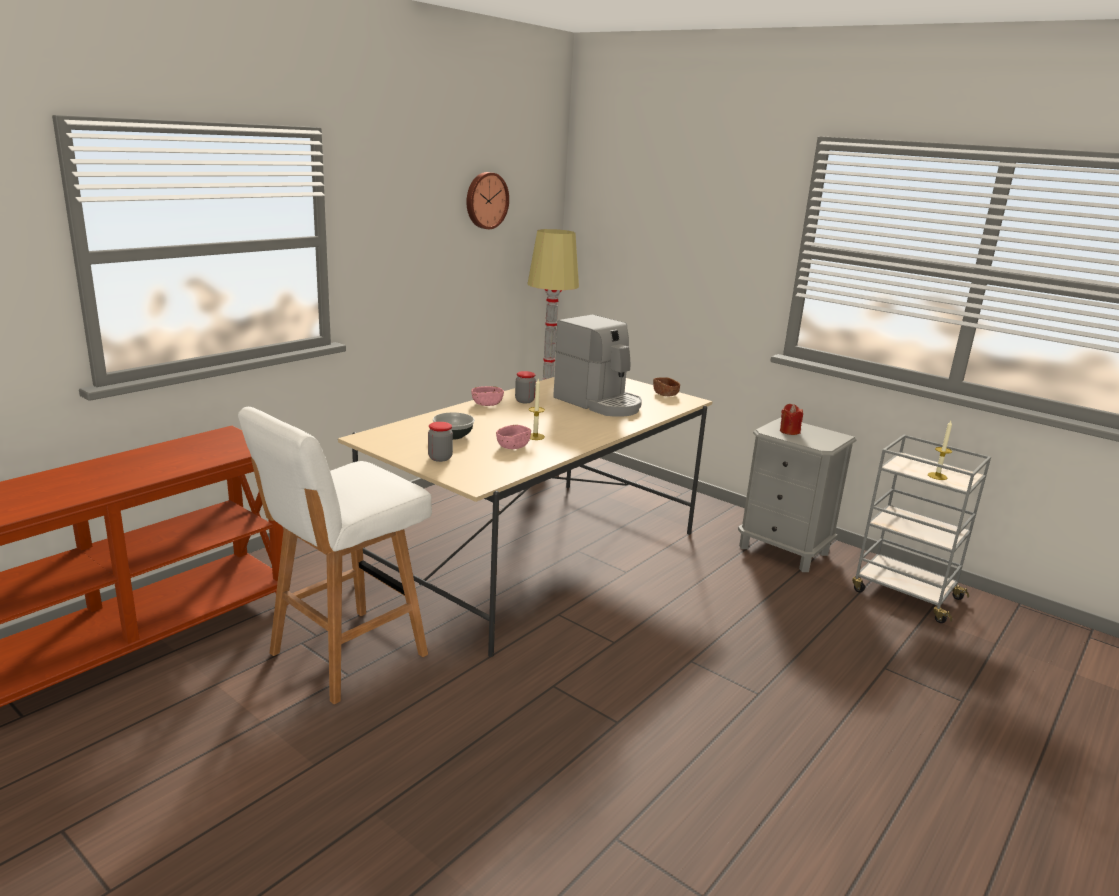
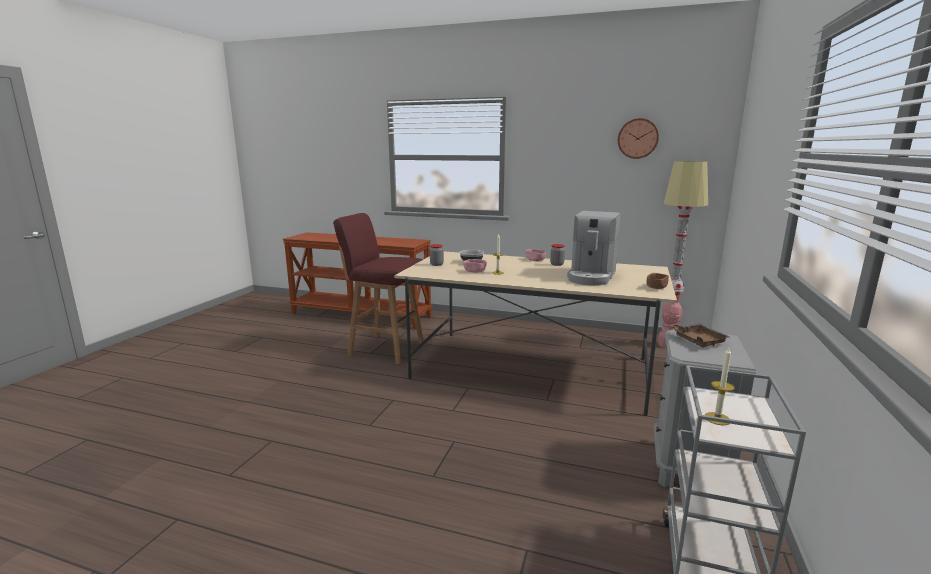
camera: 70 degrees right, 5 degrees down
(345, 655) = (385, 348): white stool -> red stool
(789, 431) = (697, 340): red candle -> brown tray

